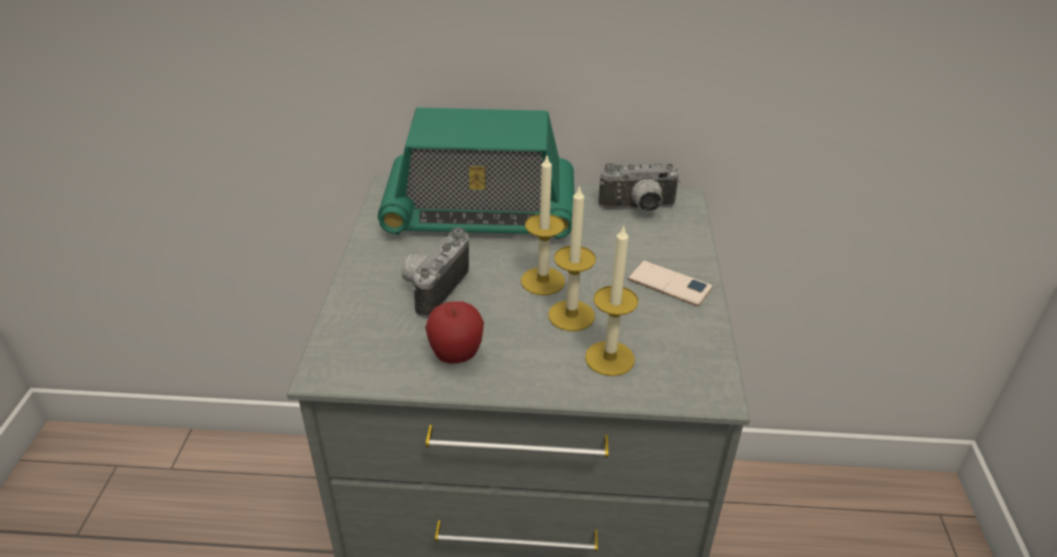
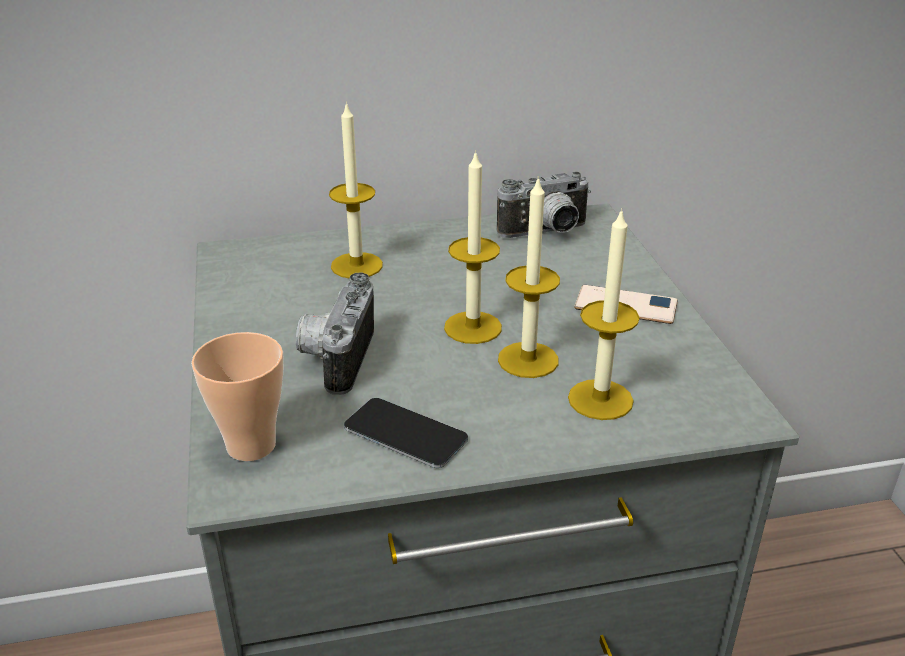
camera: 15 degrees left, 5 degrees down
(349, 344) = (251, 445): none -> cup
(456, 356) = (405, 433): apple -> phone
(480, 214) = (356, 265): radio -> candle

